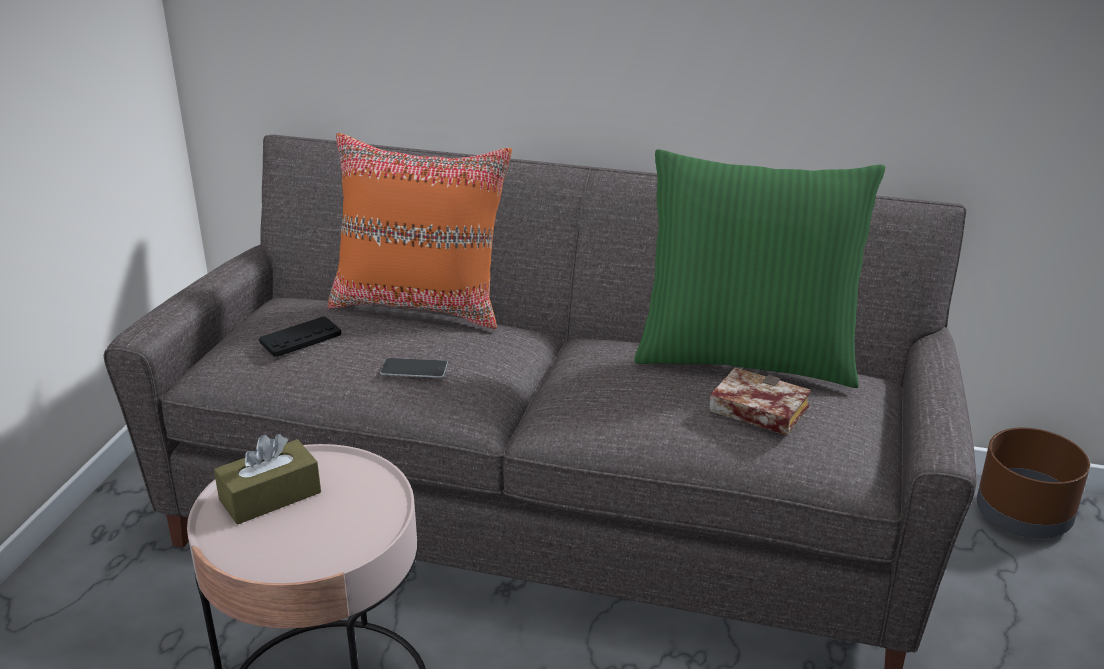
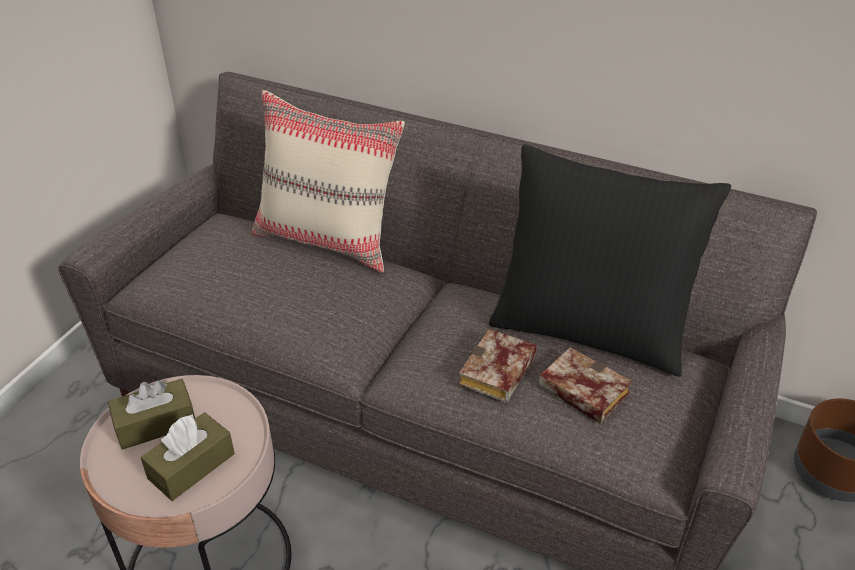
camera: 10 degrees right, 10 degrees up
(300, 338) = (219, 267): black game controller -> none
(328, 530) = (191, 466): none -> brown tissue box
(414, 368) = (301, 309): phone -> none
(421, 305) = (328, 240): orange pillow -> beige pillow
(660, 404) = (498, 374): none -> book
(747, 357) = (590, 329): green pillow -> black pillow

